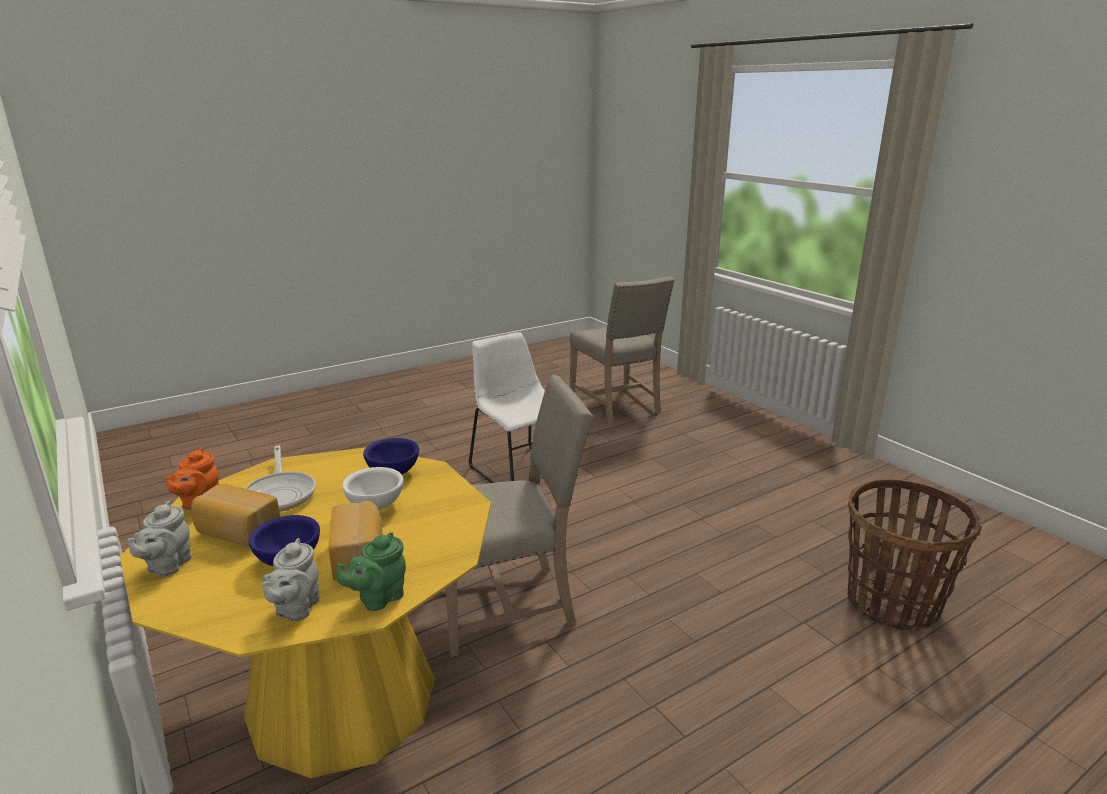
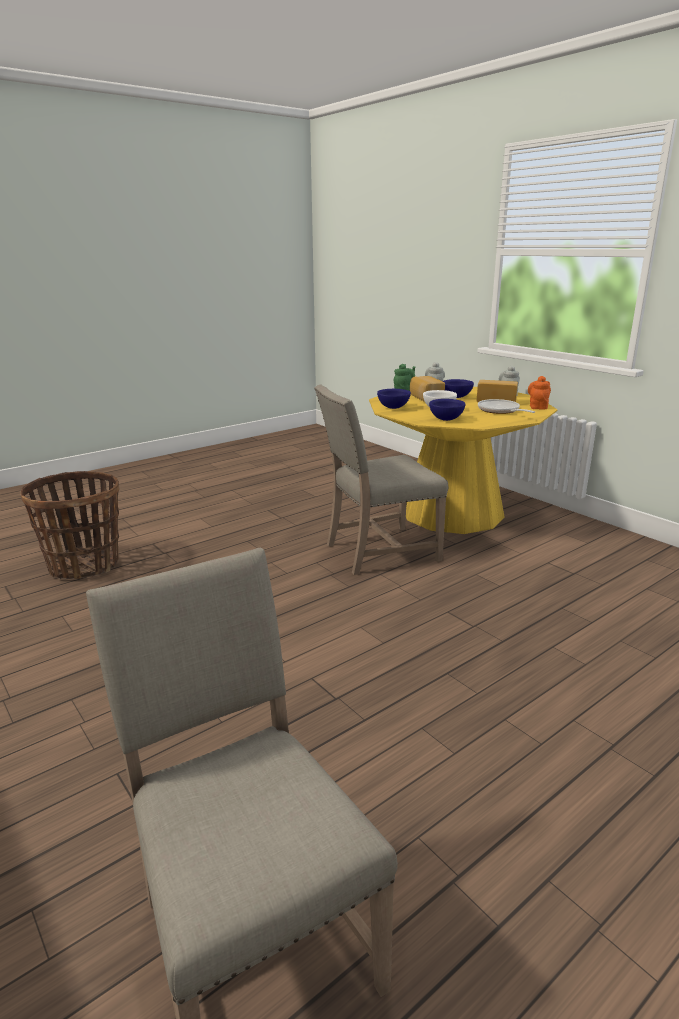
camera: 175 degrees right, 0 degrees up
(448, 518) = (394, 407): none -> blue bowl
(519, 470) = (421, 683): white chair -> none

